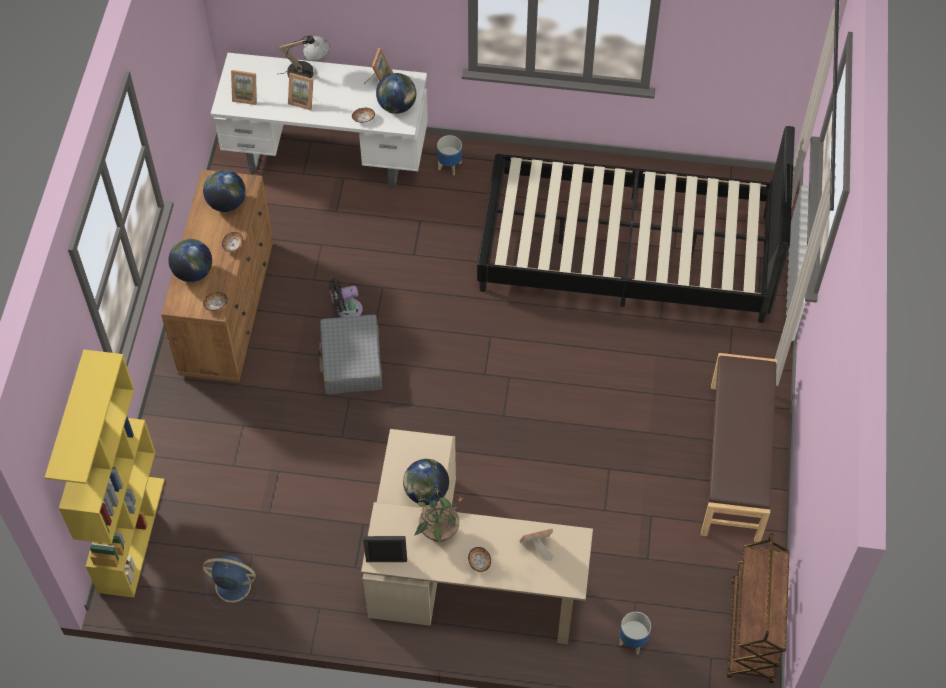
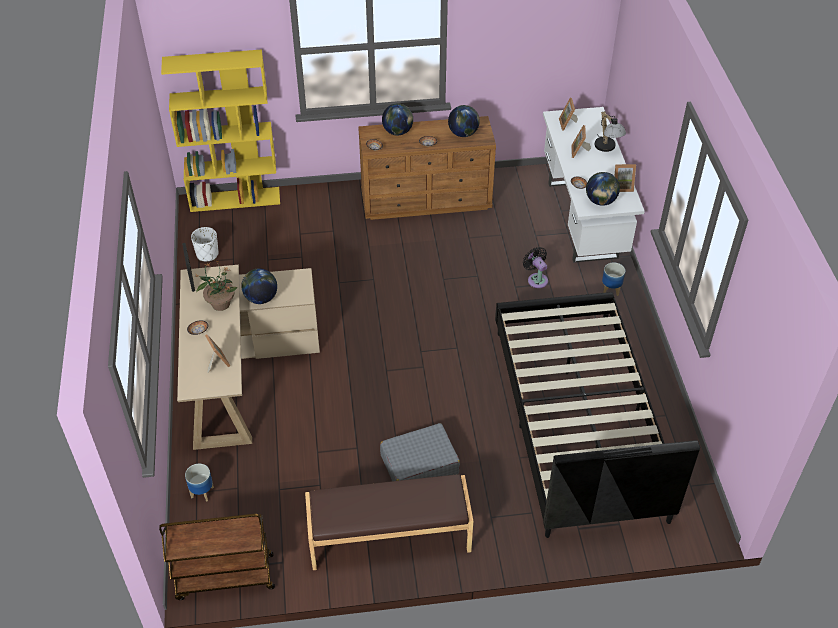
camera: 75 degrees right, 10 degrees down
(231, 585) = (207, 254): blue fan -> white planter
(346, 310) = (448, 261): black fan -> black fan (536, 279)
(351, 361) = (404, 273): grey suitcase -> grey suitcase (419, 464)

